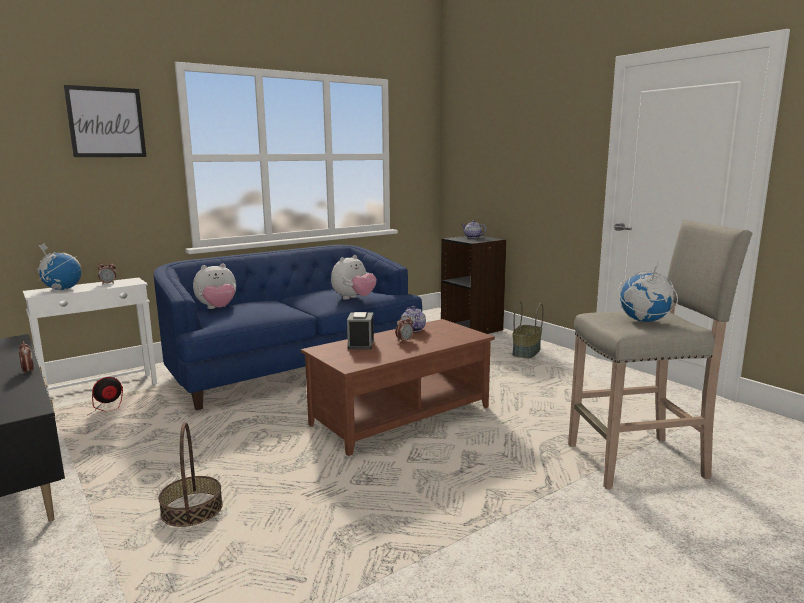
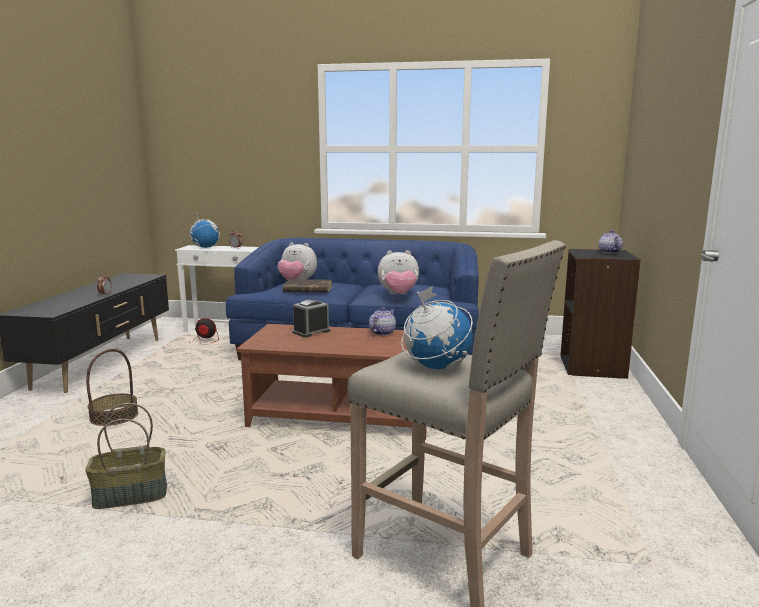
camera: 45 degrees right, 0 degrees up
(106, 122) = (262, 119): picture -> none
(261, 311) = (307, 289): none -> brown book
(404, 340) = (347, 339): alarm clock -> none
(527, 352) = (597, 409): basket -> basket (129, 496)

